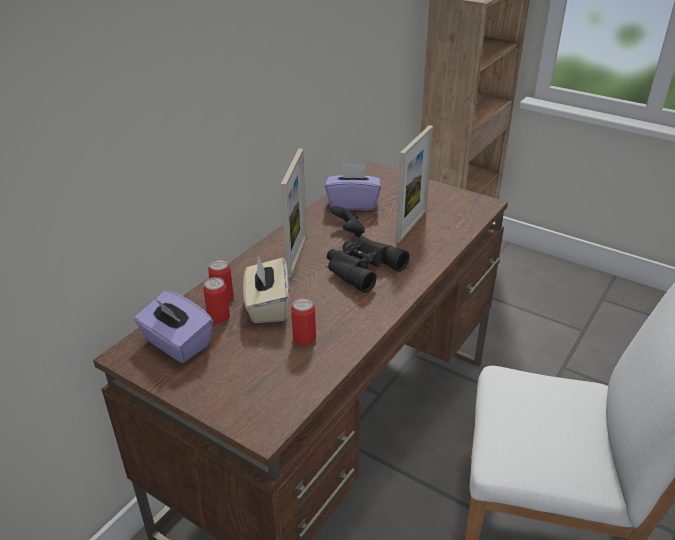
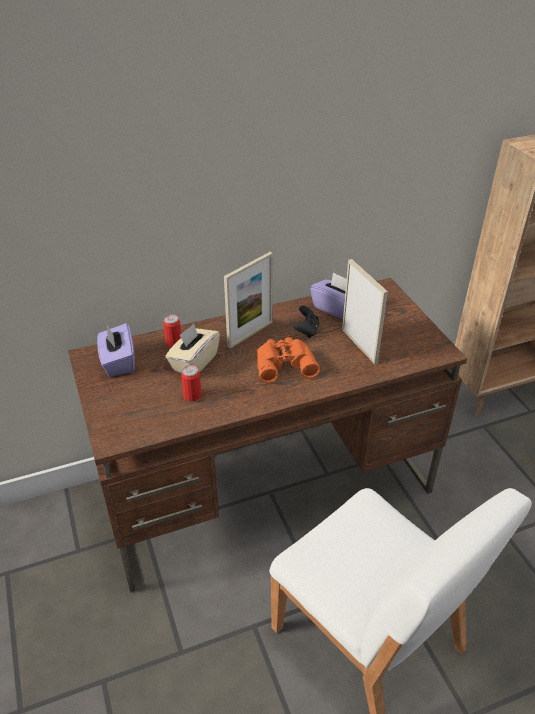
camera: 35 degrees right, 5 degrees up
(218, 317) = (158, 356): can -> none
(361, 268) = (284, 363): black binoculars -> orange binoculars
(411, 226) = (359, 345): picture frame -> picture frame turned 90 degrees counterclockwise

